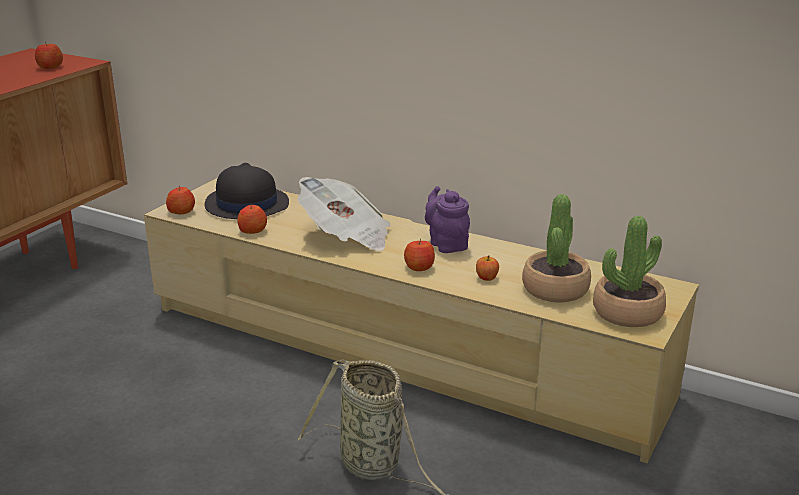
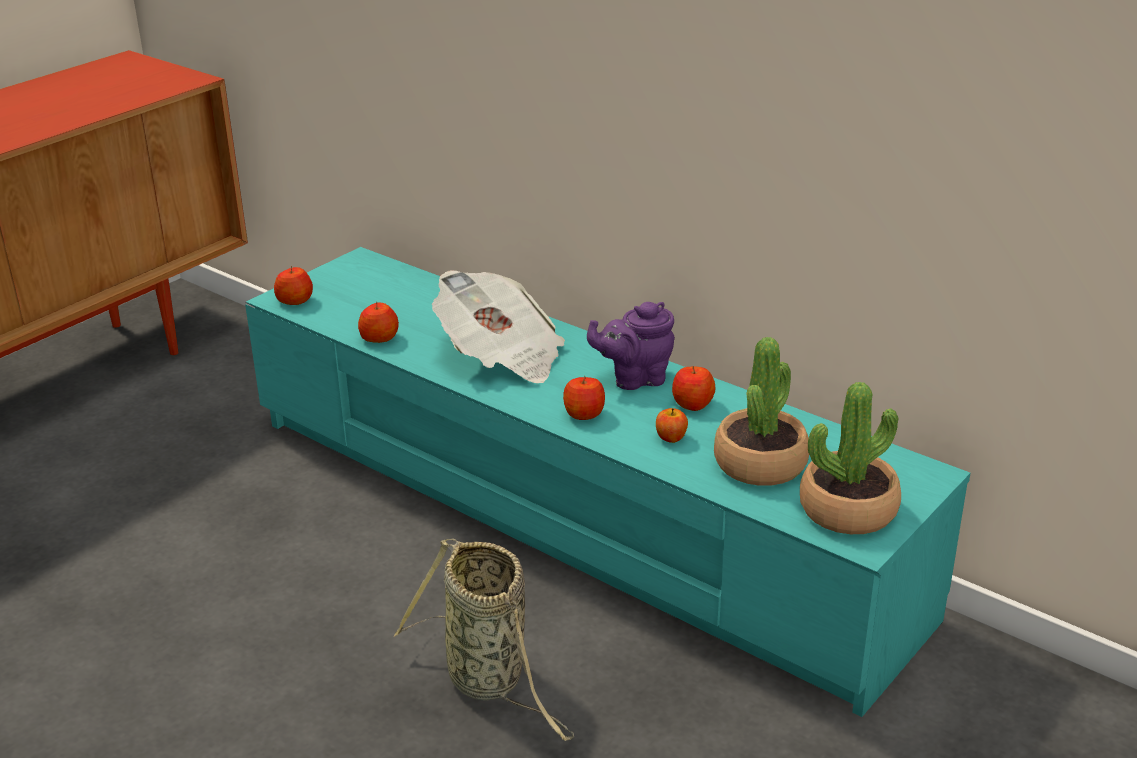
camera: 10 degrees right, 5 degrees up
(50, 67) = (143, 86): apple -> apple (692, 404)
(246, 204) = (383, 295): black hat -> none
(402, 350) = (574, 514): beige tv stand -> turquoise tv stand
(446, 244) = (634, 379): purple teapot -> purple teapot turned 90 degrees counterclockwise

